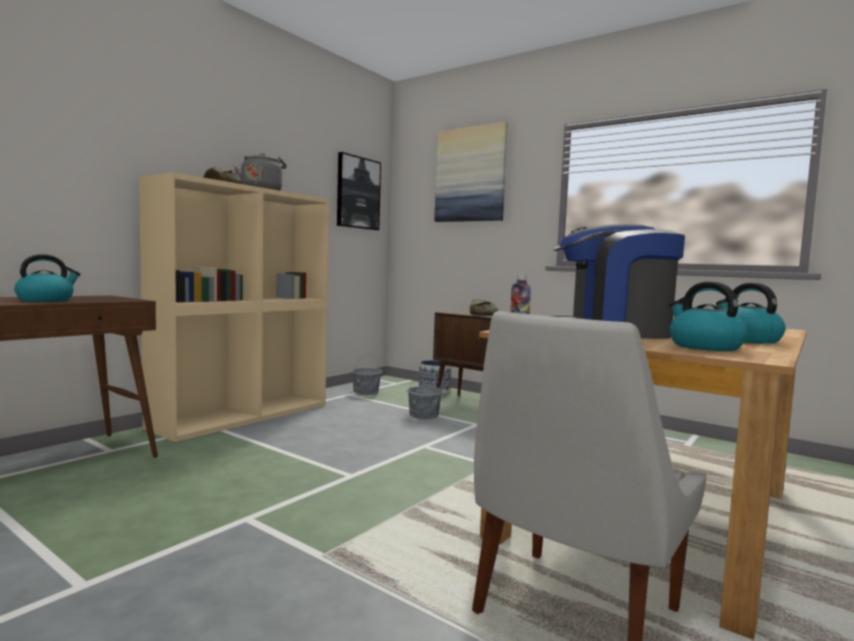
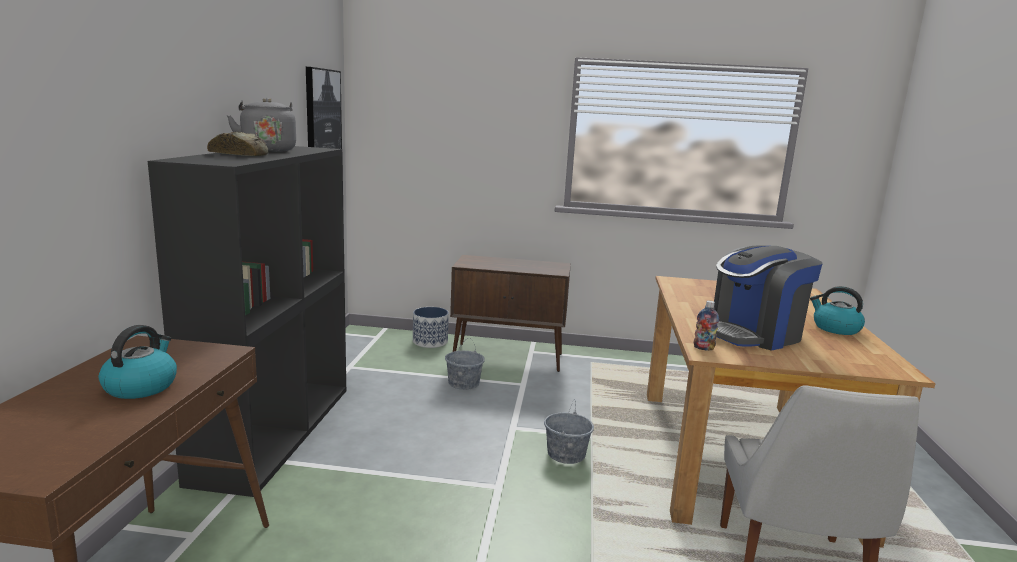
camera: 30 degrees left, 10 degrees up
(243, 415) = (274, 431): beige bookcase -> black bookcase
(366, 392) = (363, 359): grey bucket -> grey bucket (566, 454)
(470, 175) = (460, 97): picture -> none
(483, 314) = (501, 263): bread -> none
(703, 346) = (845, 354): kettle -> none

